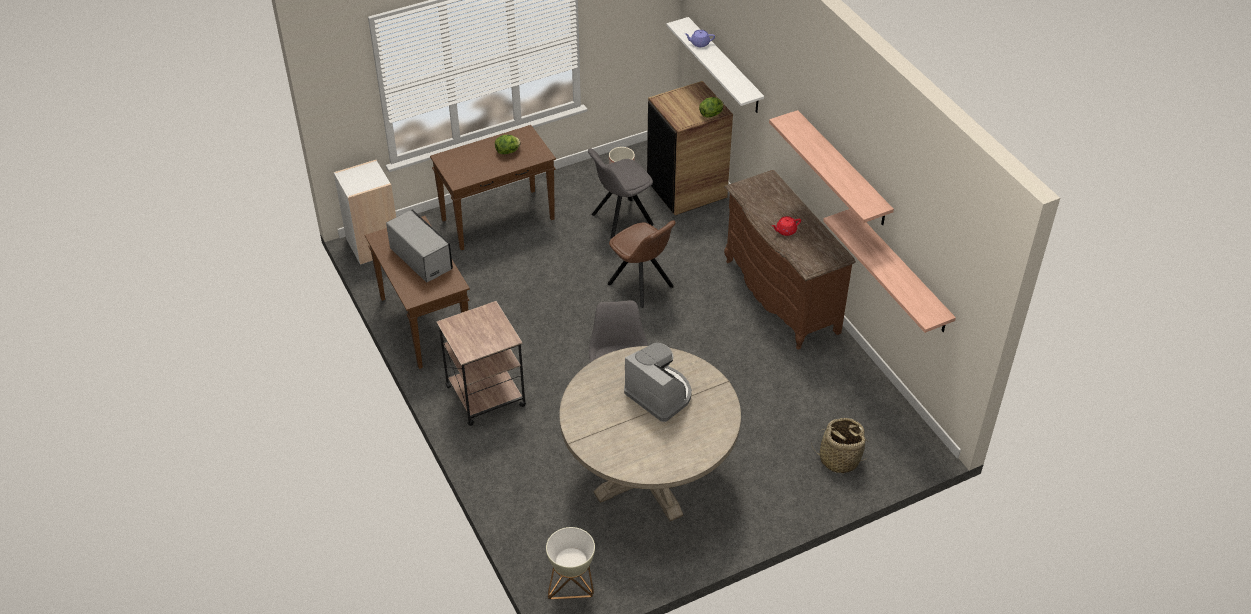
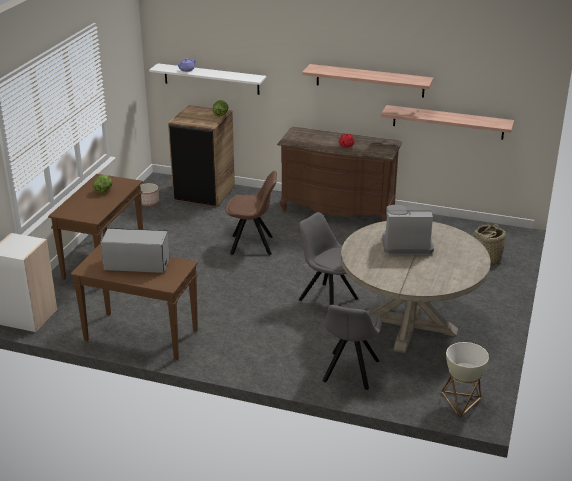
camera: 45 degrees left, 15 degrees down
(485, 394) = (245, 346): brown cart -> none
(621, 219) = (187, 223): grey chair -> grey chair (350, 371)

